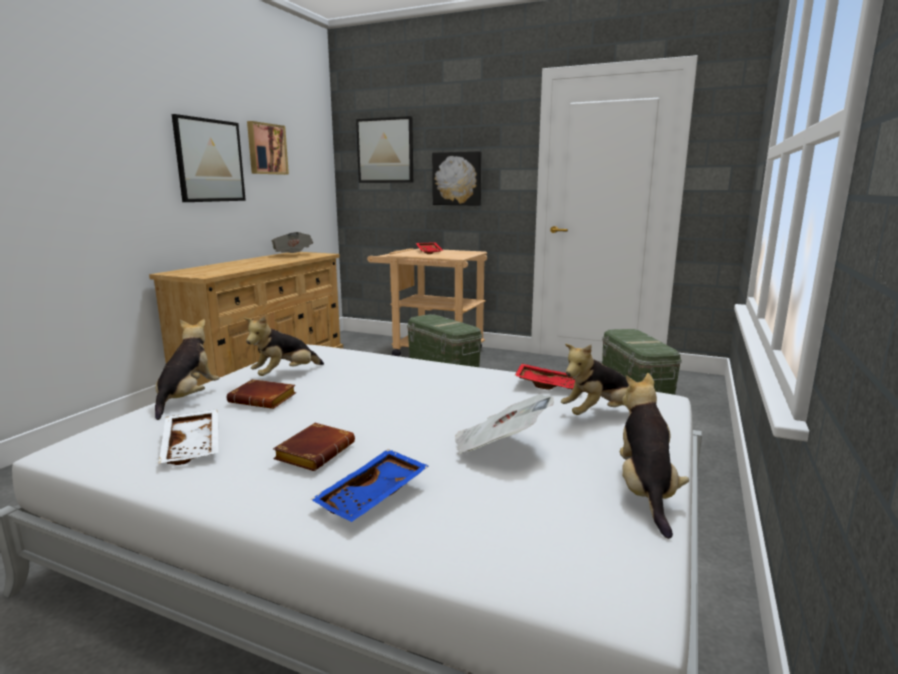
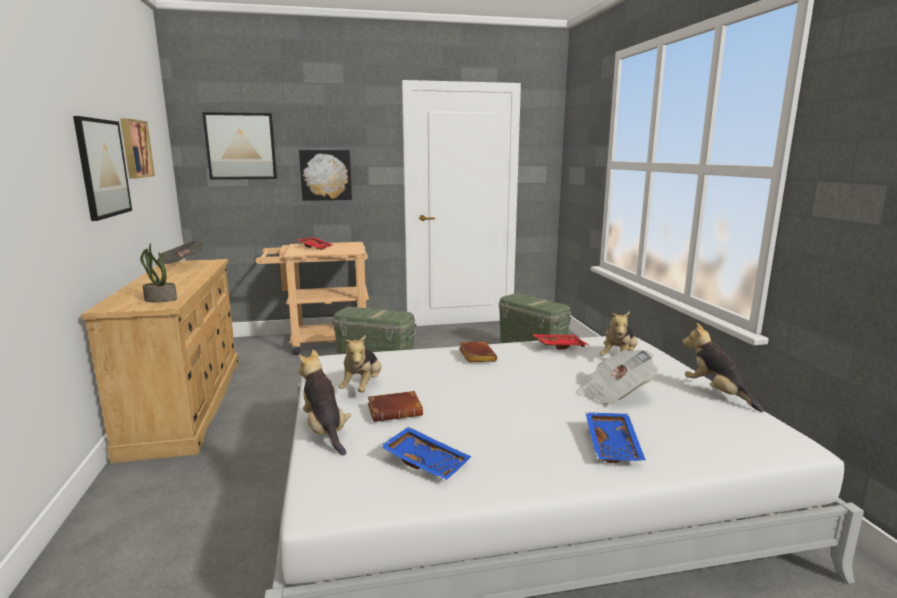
camera: 35 degrees left, 0 degrees up
(194, 446) = (426, 461): white tray -> blue tray
(211, 272) = (160, 300): none -> potted plant
(315, 451) = (520, 433): brown book -> brown book (475, 355)

